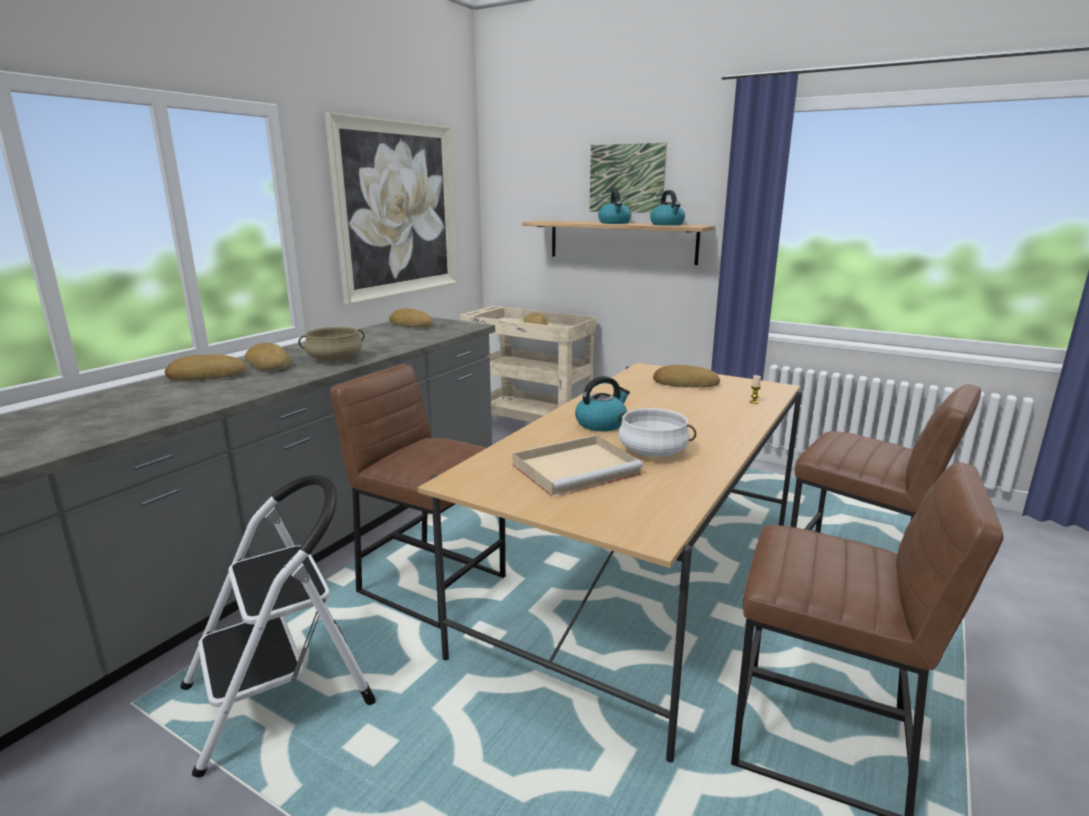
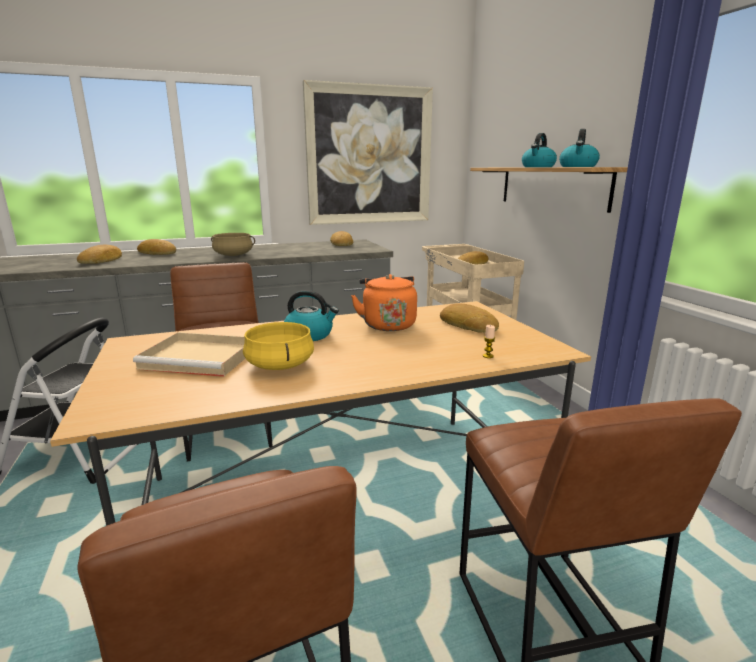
camera: 40 degrees right, 0 degrees up
(270, 364) = (199, 252): bread -> bread (102, 260)
(626, 178) = (561, 121): picture -> none
(631, 398) = (387, 324): none -> orange kettle
(653, 452) = (280, 365): white cooking pot -> yellow cooking pot

